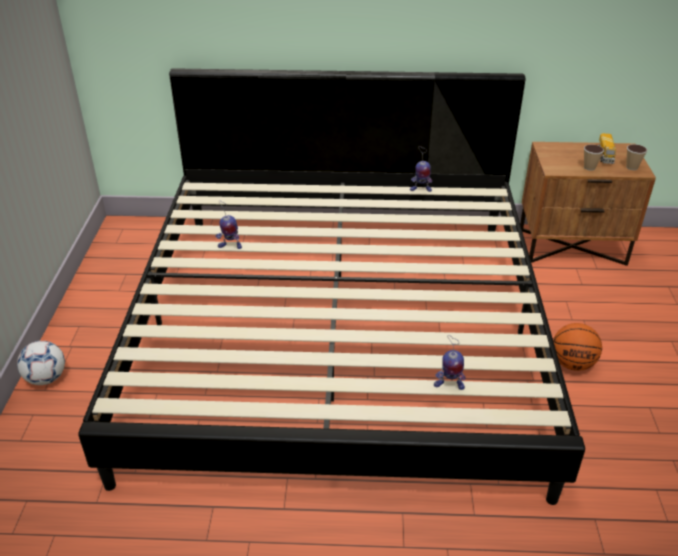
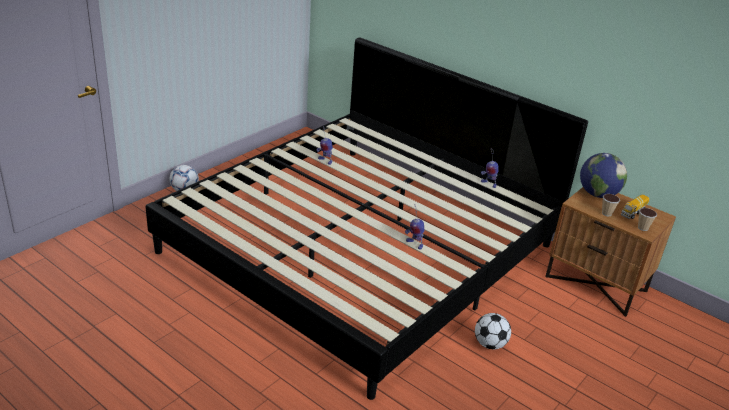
camera: 35 degrees right, 5 degrees down
(448, 385) = (348, 284): toy robot -> toy robot (414, 244)
(557, 152) = (597, 194): none -> globe
(572, 363) = (490, 344): basketball -> football

